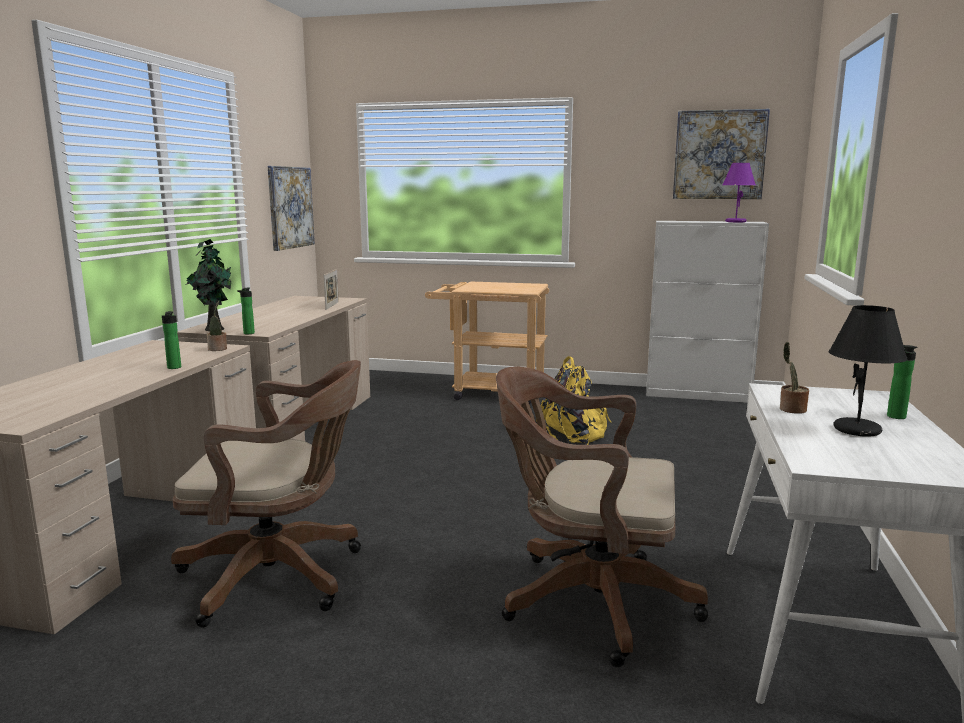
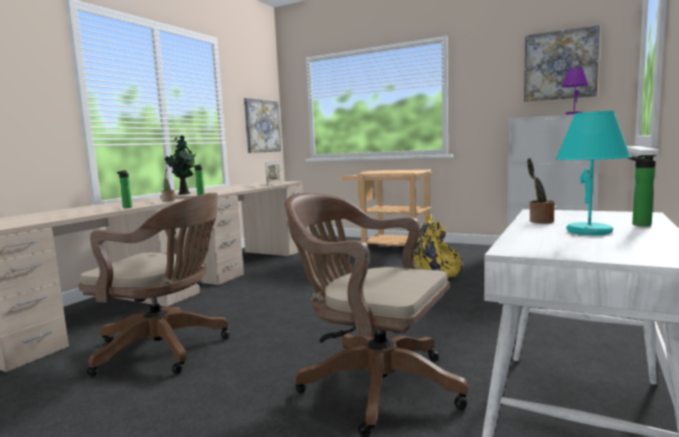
camera: 15 degrees right, 5 degrees down
(858, 430) = (589, 232): black table lamp -> turquoise table lamp

